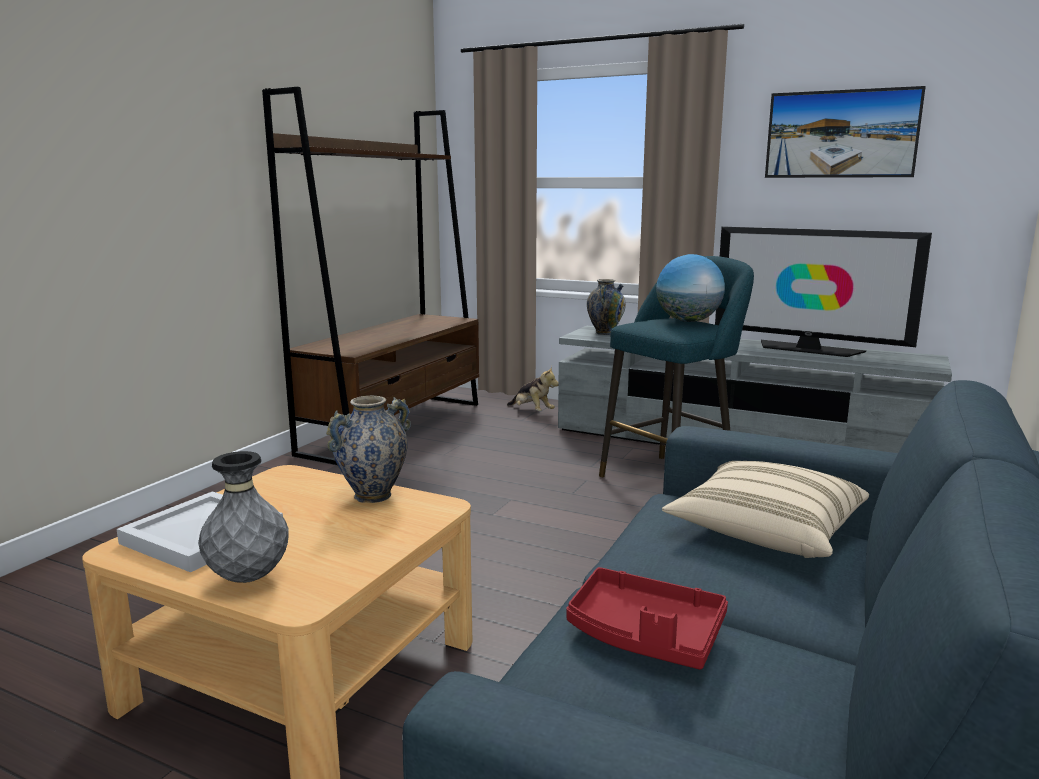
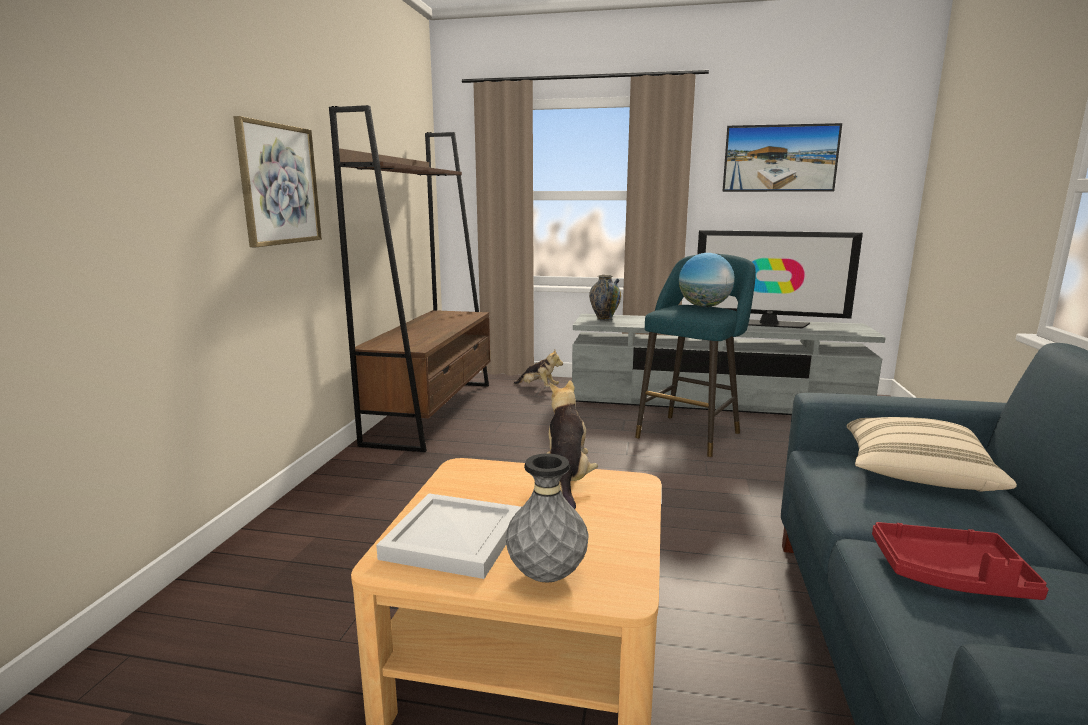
camera: 15 degrees left, 0 degrees up
(194, 173) = (279, 184): none -> picture
(372, 496) = (567, 479): vase -> plush toy

